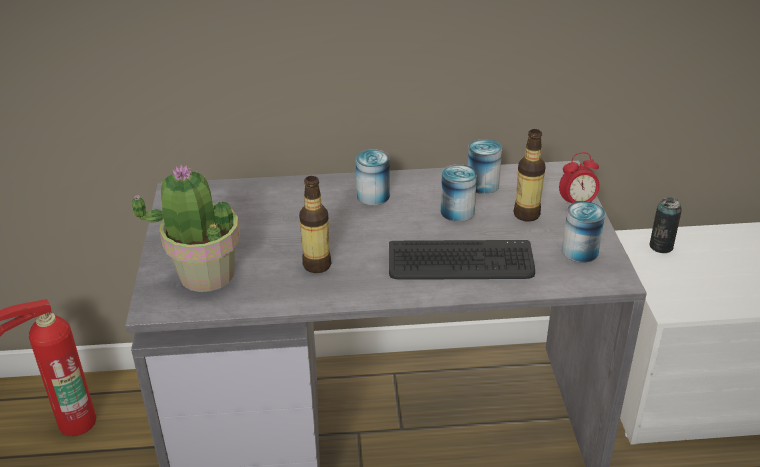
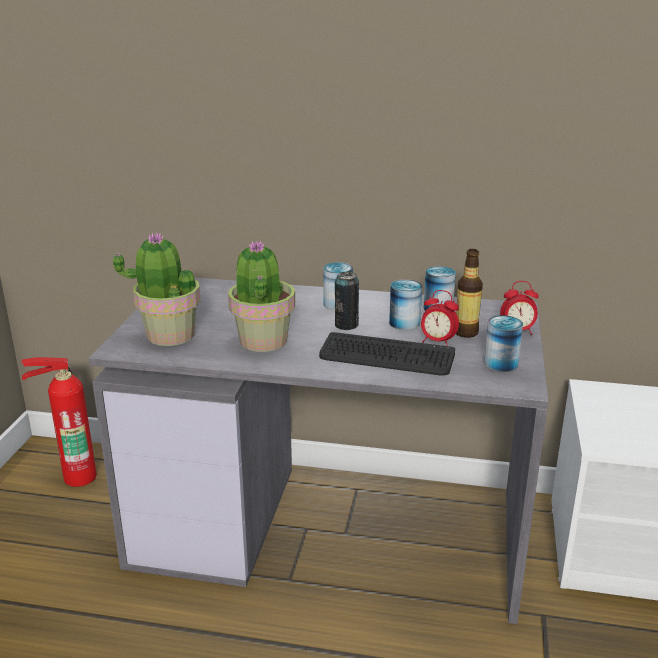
camera: 15 degrees right, 10 degrees down
(317, 265) = (263, 341): bottle -> potted plant
(503, 233) = (437, 342): none -> alarm clock
(661, 246) = (613, 397): can -> can (346, 325)

